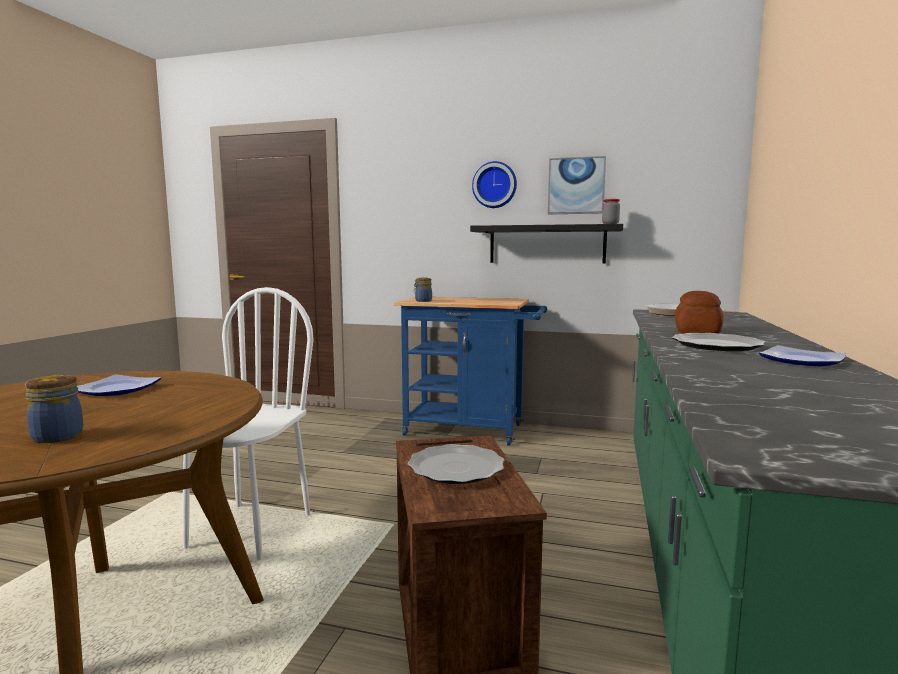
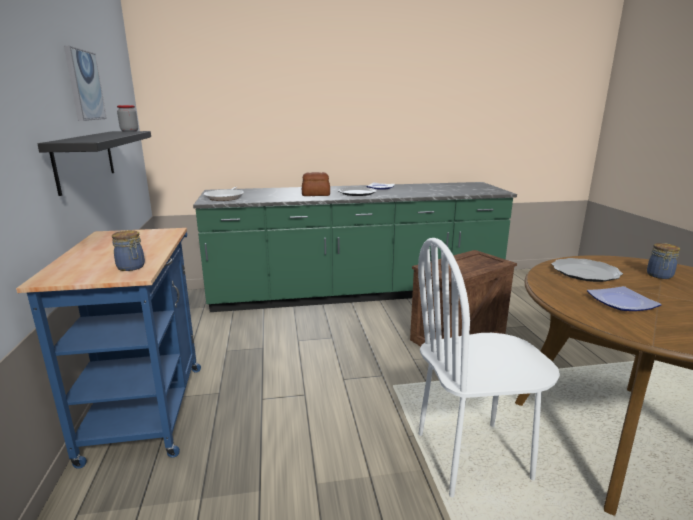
camera: 115 degrees left, 10 degrees up
(457, 468) = (463, 265): plate -> plate (585, 272)
(495, 185) = (35, 75): wall clock -> none

